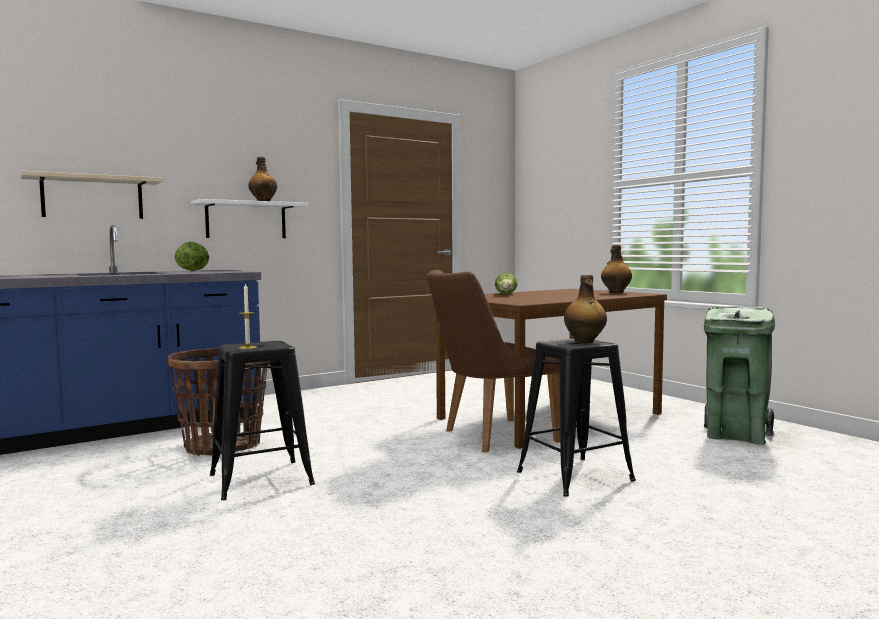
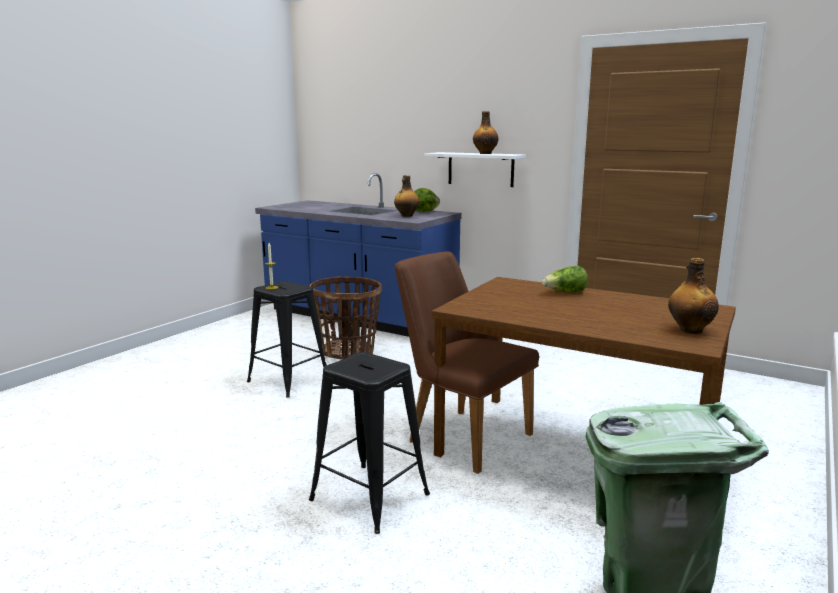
camera: 65 degrees right, 10 degrees up
(93, 197) = (380, 150): beige shelf -> none
(584, 342) = (375, 368): bottle -> bottle (406, 216)

